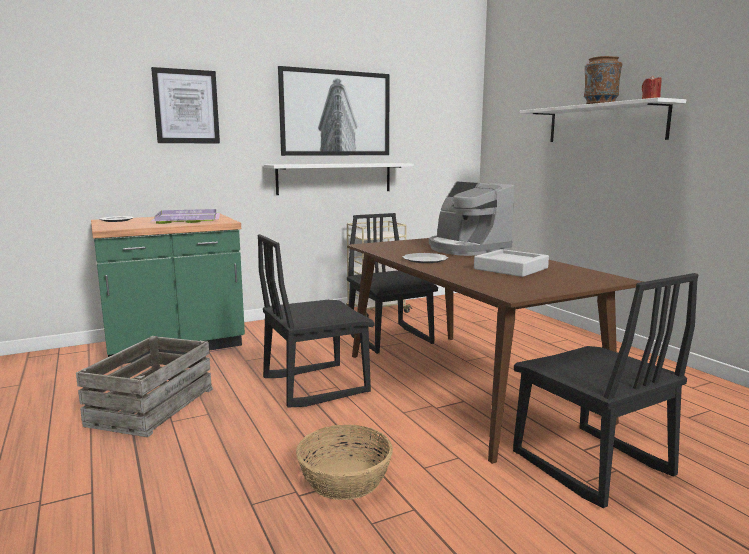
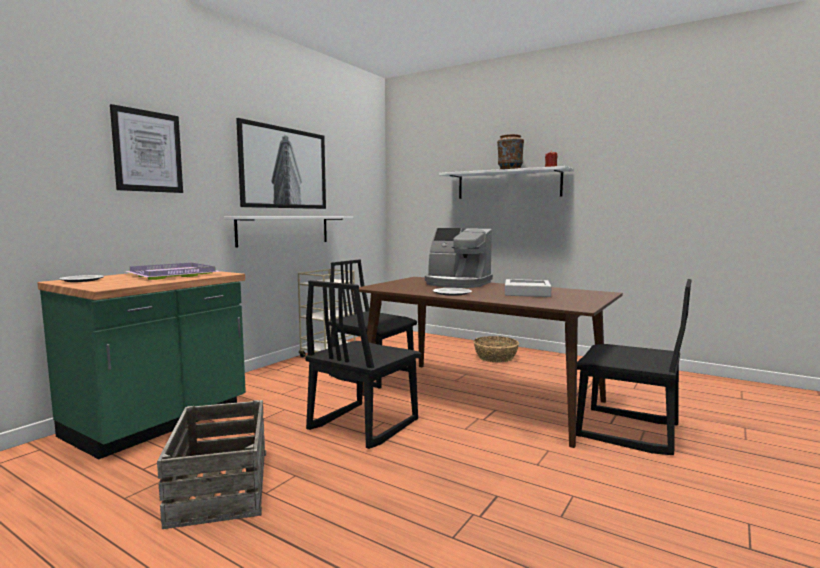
camera: 30 degrees left, 5 degrees down
(344, 478) = (494, 490): basket -> basket (495, 357)

